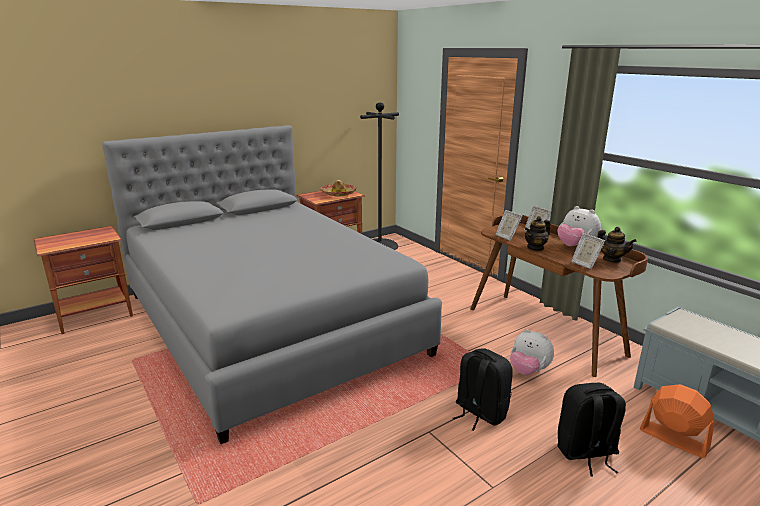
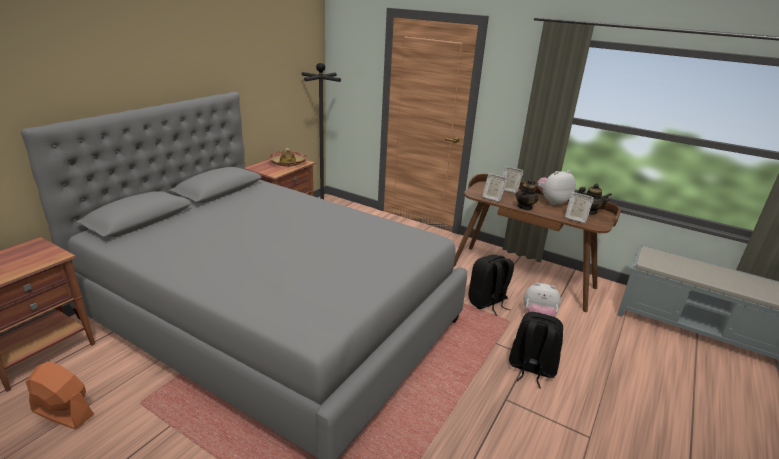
camera: 25 degrees left, 5 degrees up
(575, 247) = (552, 202): plush toy -> plush toy turned 135 degrees clockwise
(586, 453) = (628, 383): black backpack -> black backpack (487, 303)
(673, 438) = (670, 353): orange fan -> orange fan (63, 413)

